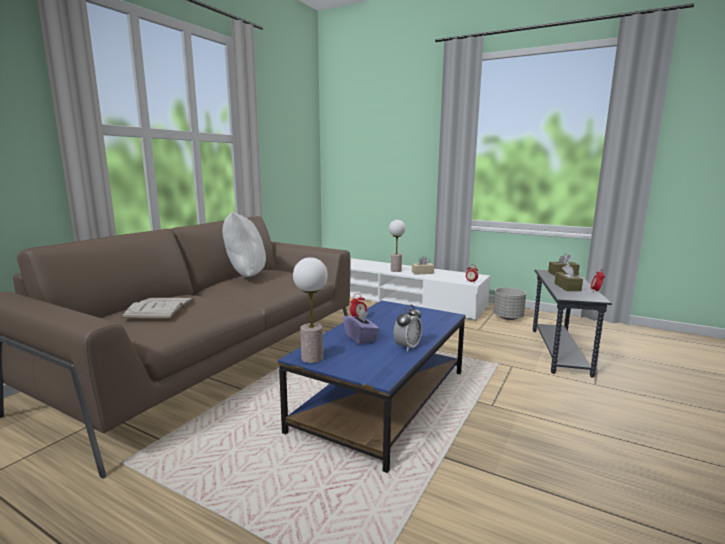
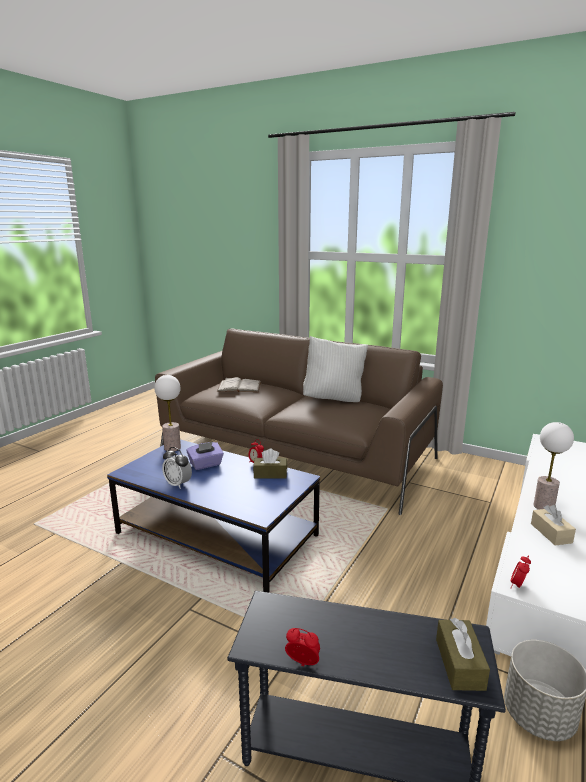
camera: 90 degrees right, 5 degrees up
(567, 287) = (331, 628): brown tissue box -> brown tissue box (270, 474)

